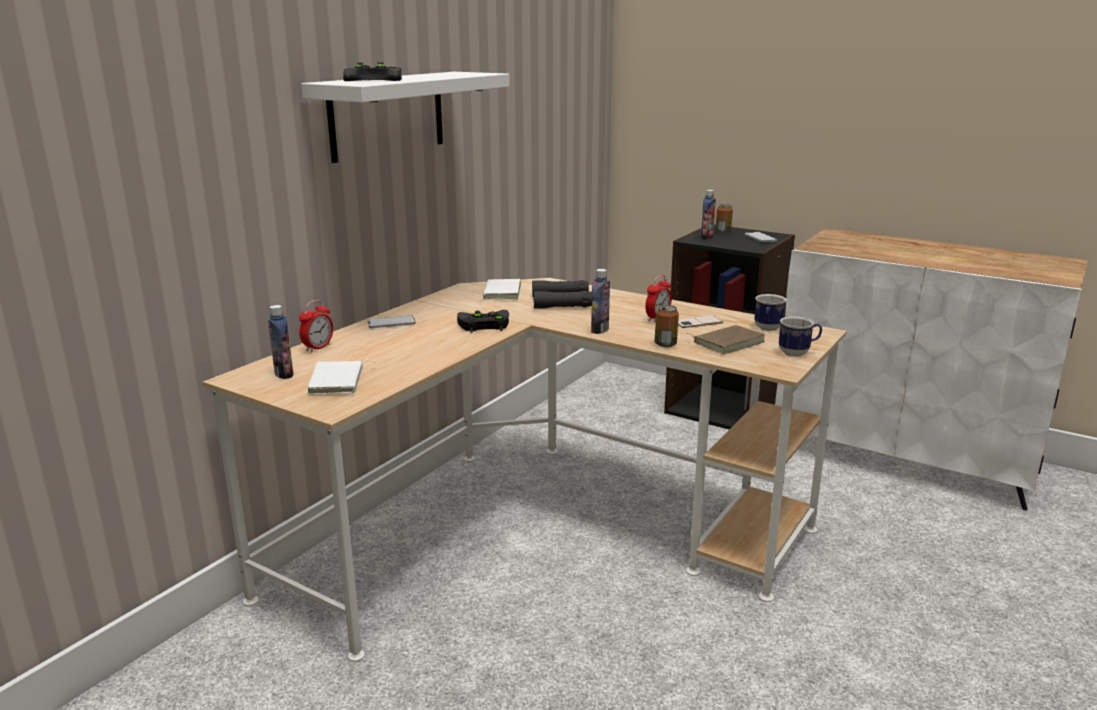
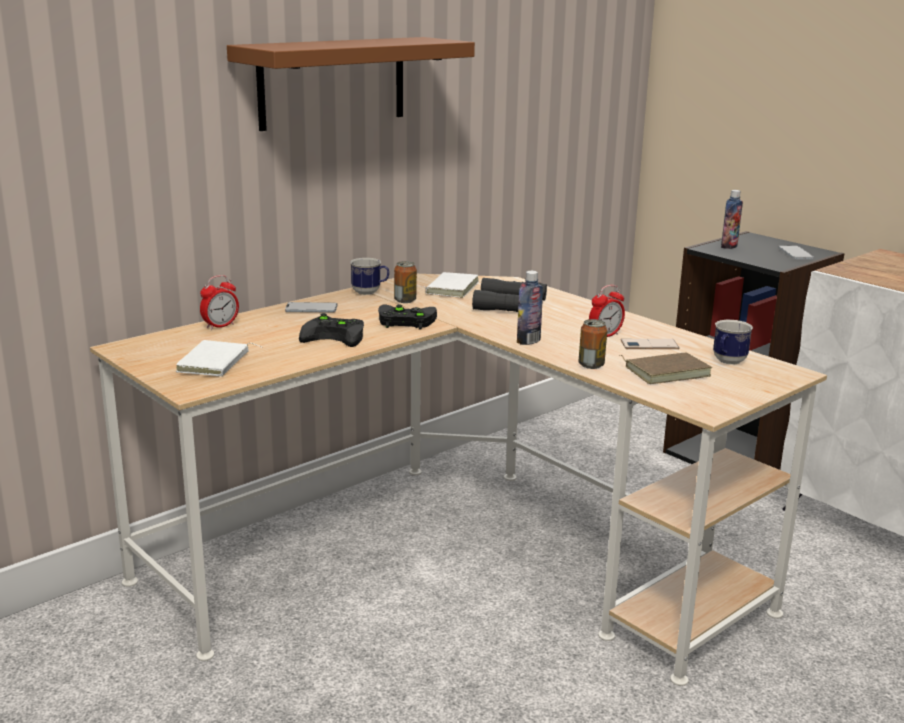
camera: 15 degrees right, 0 degrees up
(284, 374) = (169, 349): bottle -> none
(376, 80) = (308, 44): black game controller -> black game controller (336, 336)
(387, 115) = (332, 82): white shelf -> brown shelf
(723, 232) = (754, 242): can -> can (405, 300)
(798, 353) = (743, 394): mug -> mug (370, 292)

